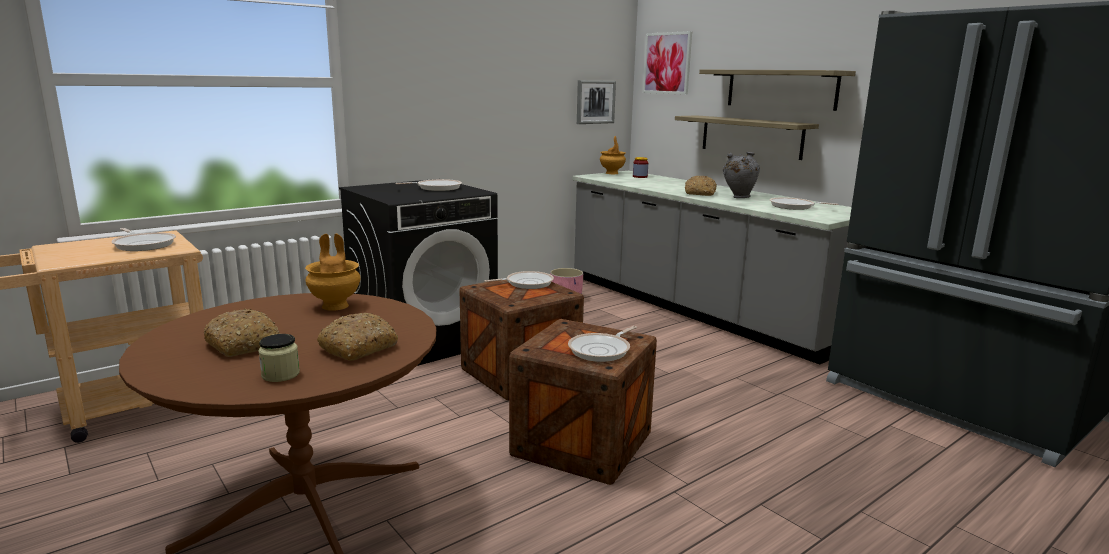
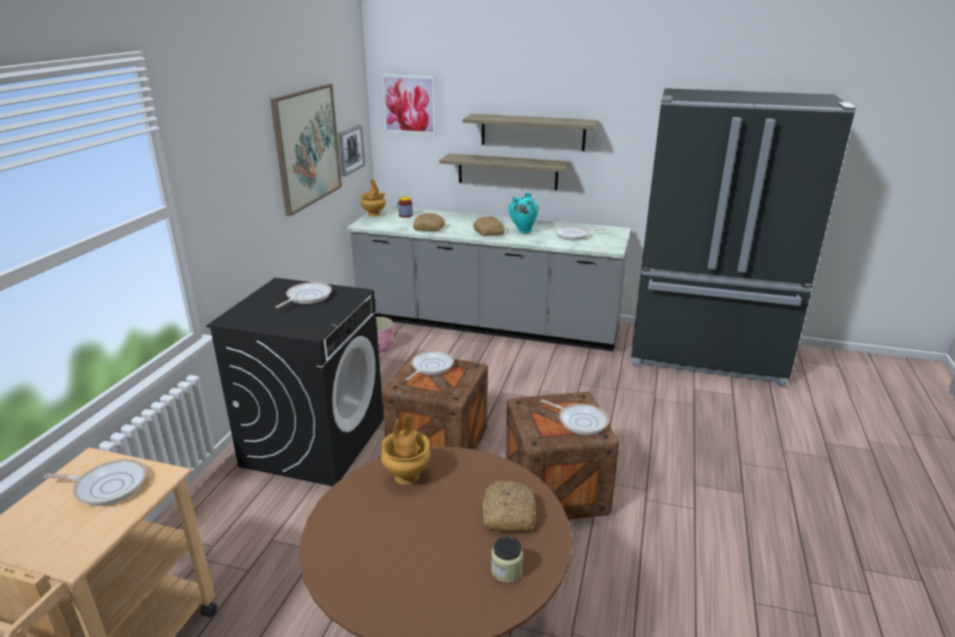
camera: 35 degrees left, 10 degrees up
(244, 344) = (421, 556): bread -> bread (429, 228)
(528, 80) = (307, 147): none -> picture
(602, 350) = (580, 421): frying pan -> frying pan turned 60 degrees counterclockwise
(738, 197) = (522, 231): grey vase -> turquoise vase

